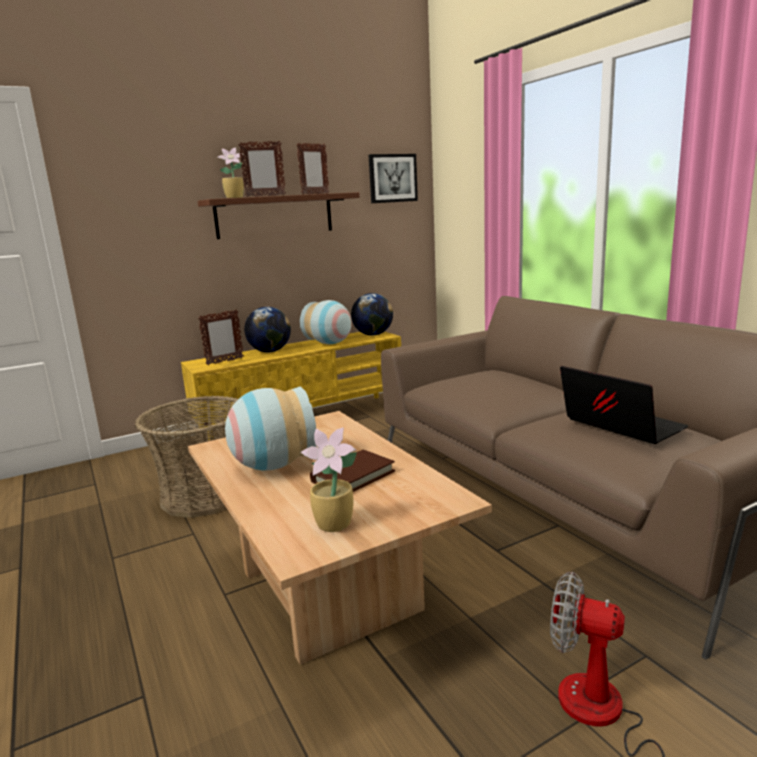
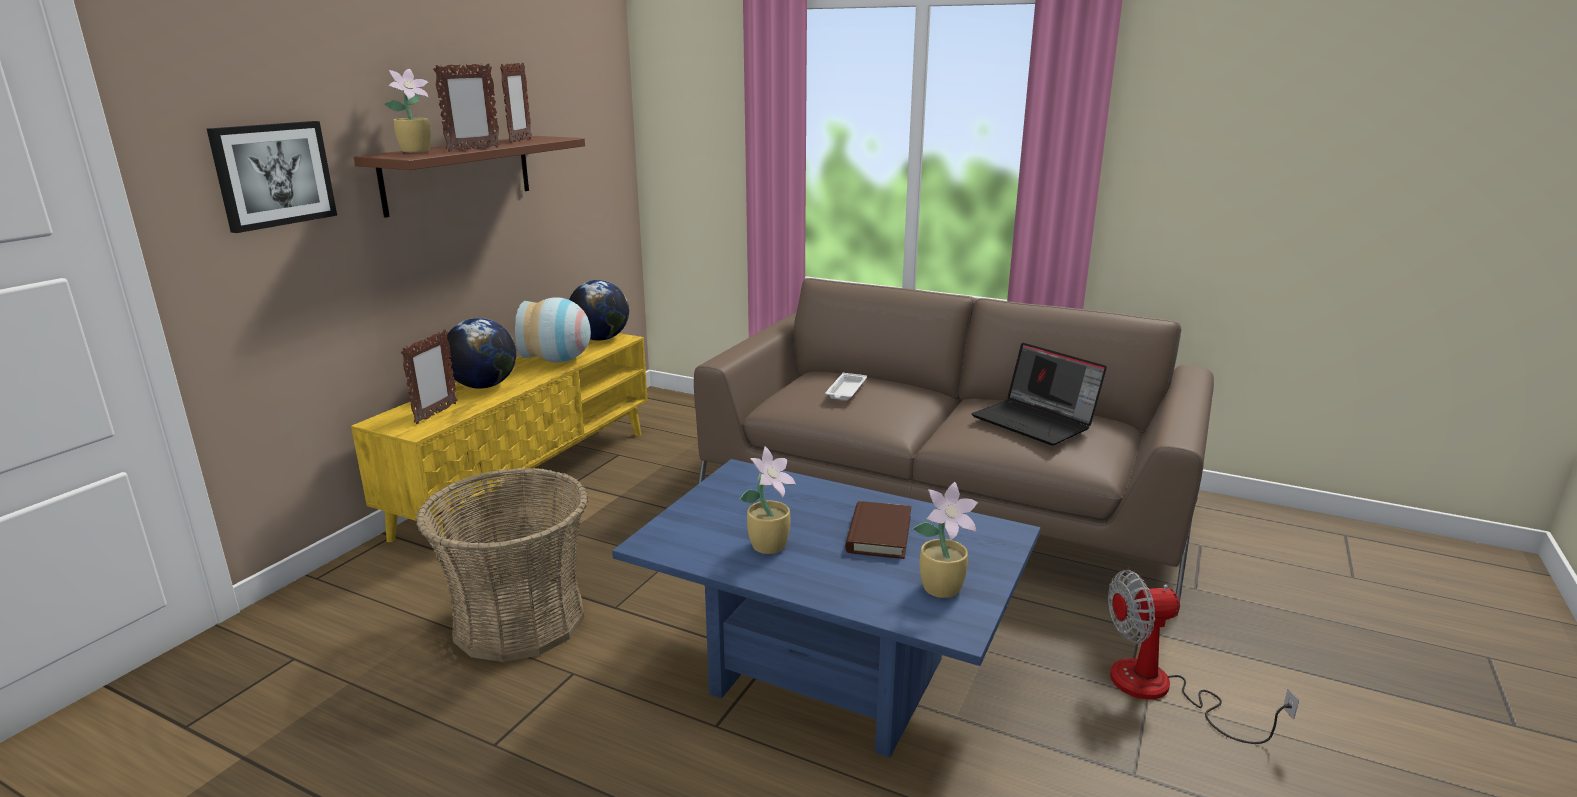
camera: 35 degrees left, 5 degrees up
(273, 465) = (770, 545): vase -> potted plant
(329, 590) = (828, 676): beige coffee table -> blue coffee table
(392, 178) = (592, 110): picture -> picture (273, 174)
(486, 382) = (846, 391): none -> white tray
(619, 426) = (1036, 421): laptop -> laptop turned 150 degrees counterclockwise

